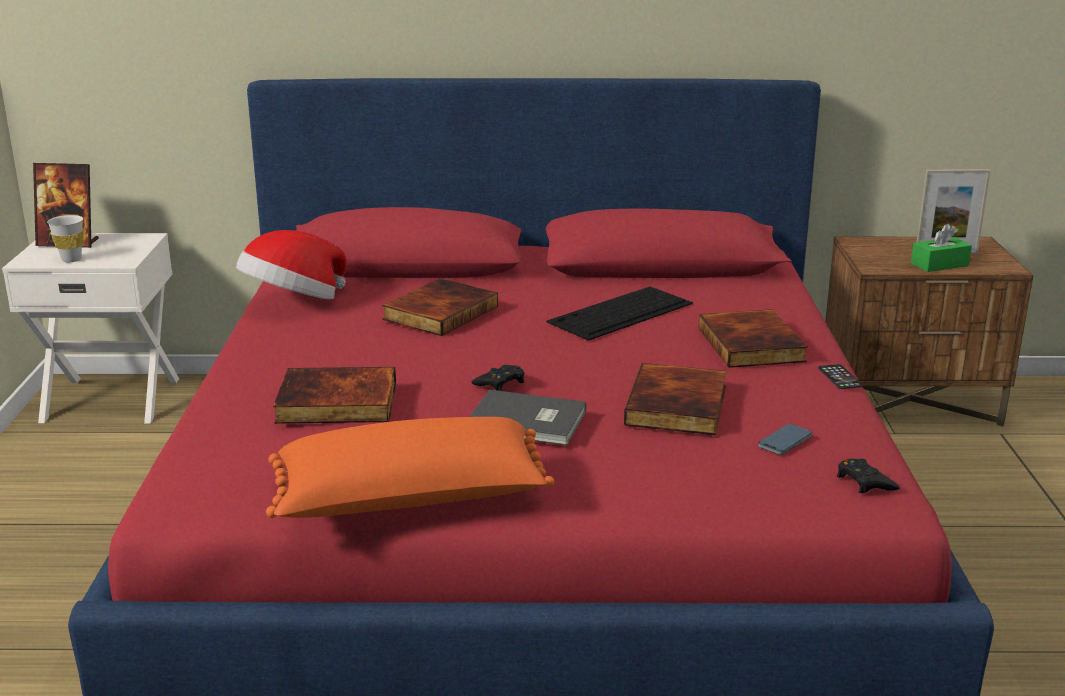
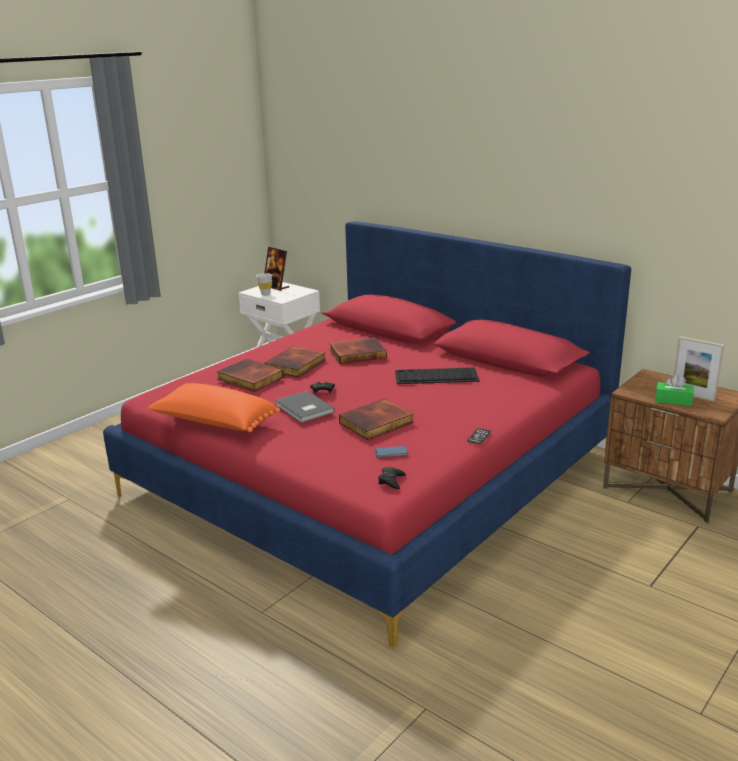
camera: 40 degrees right, 0 degrees up
(293, 302) = (311, 334): hat -> none
(753, 345) = (467, 409): book -> book (296, 365)

